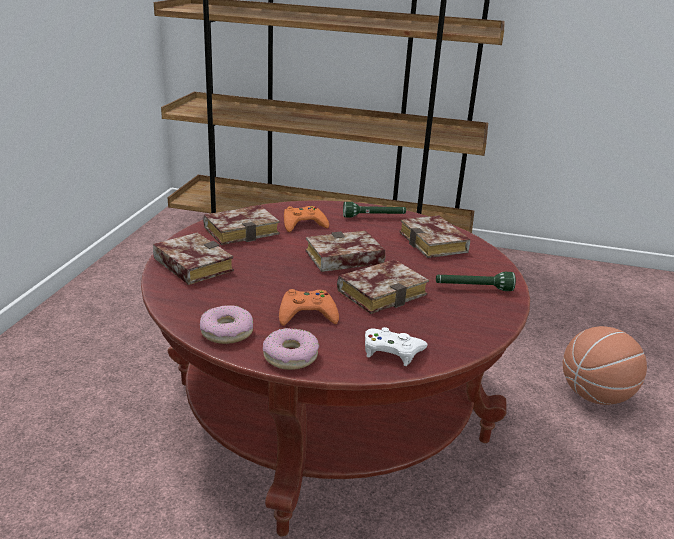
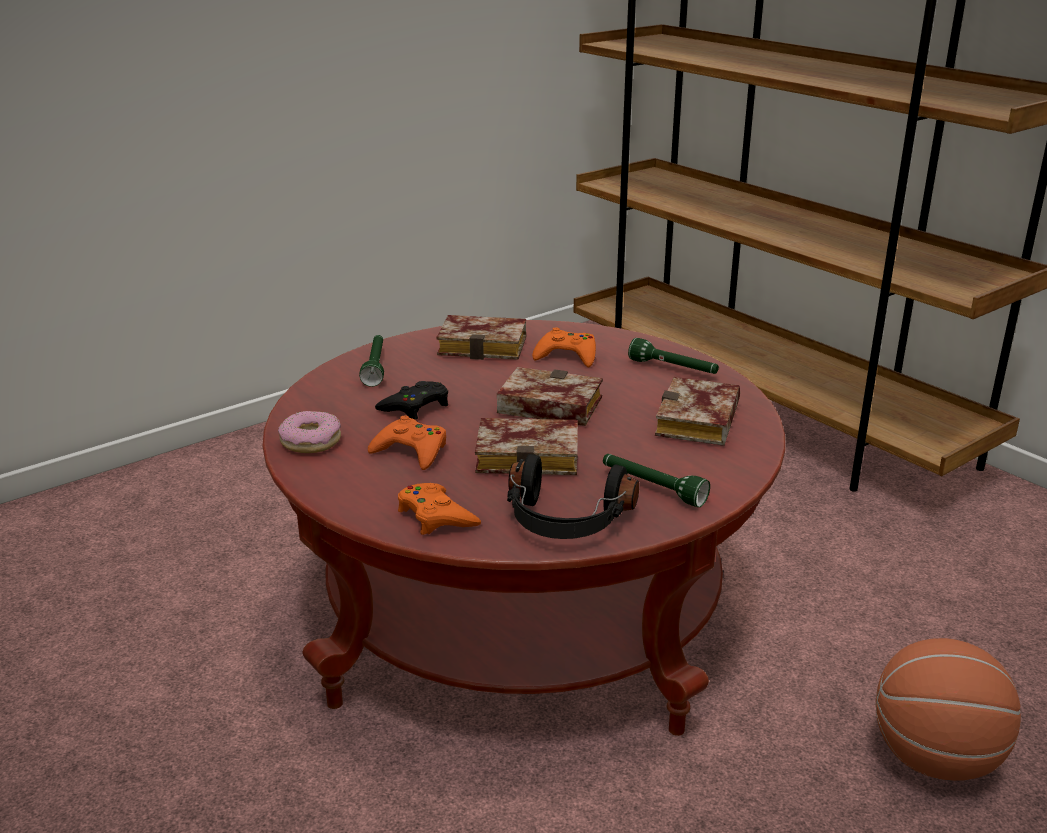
camera: 40 degrees right, 0 degrees up
(189, 265) = (375, 367): book -> green flashlight
(261, 284) = (415, 406): none -> black game controller
(290, 356) = (331, 483): donut -> none
(392, 351) = (436, 516): white game controller -> orange game controller
(464, 325) = (565, 521): none -> black headphones

